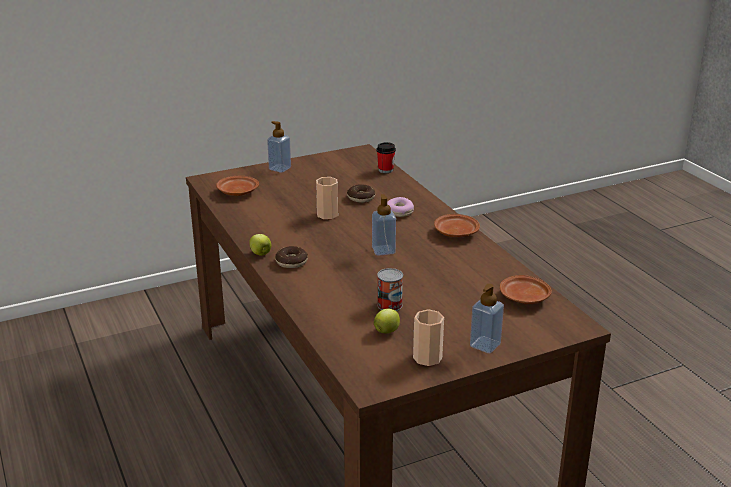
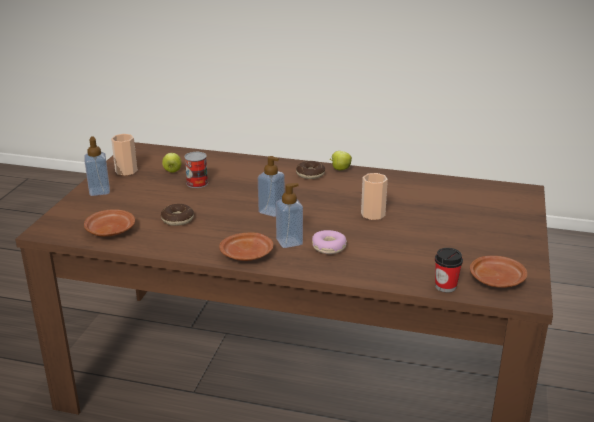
camera: 130 degrees right, 0 degrees up
(237, 192) = (476, 194): brown plate -> brown plate (497, 280)
(280, 168) = (518, 231): soap dispenser -> soap dispenser (289, 242)
(361, 198) = (388, 242): donut -> donut (177, 219)

